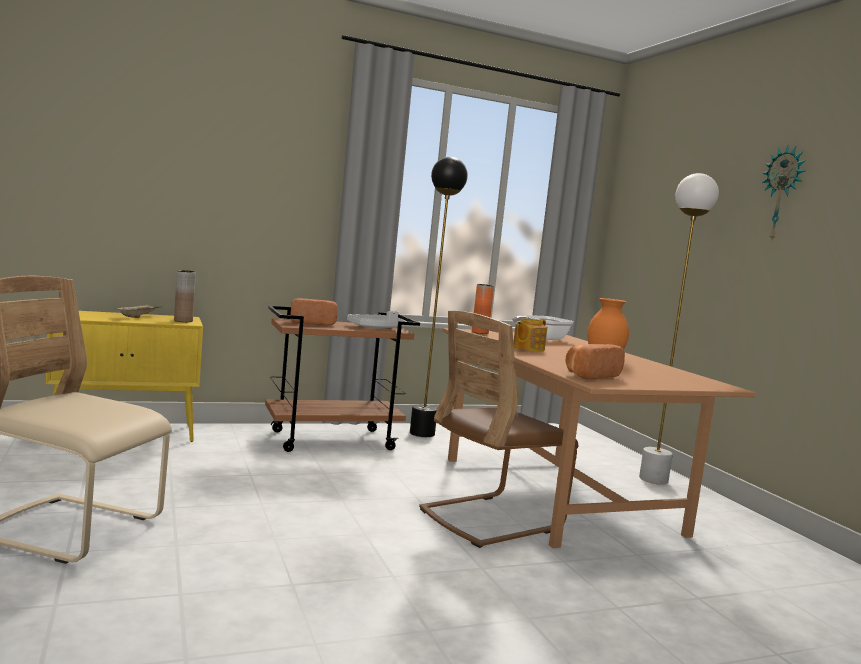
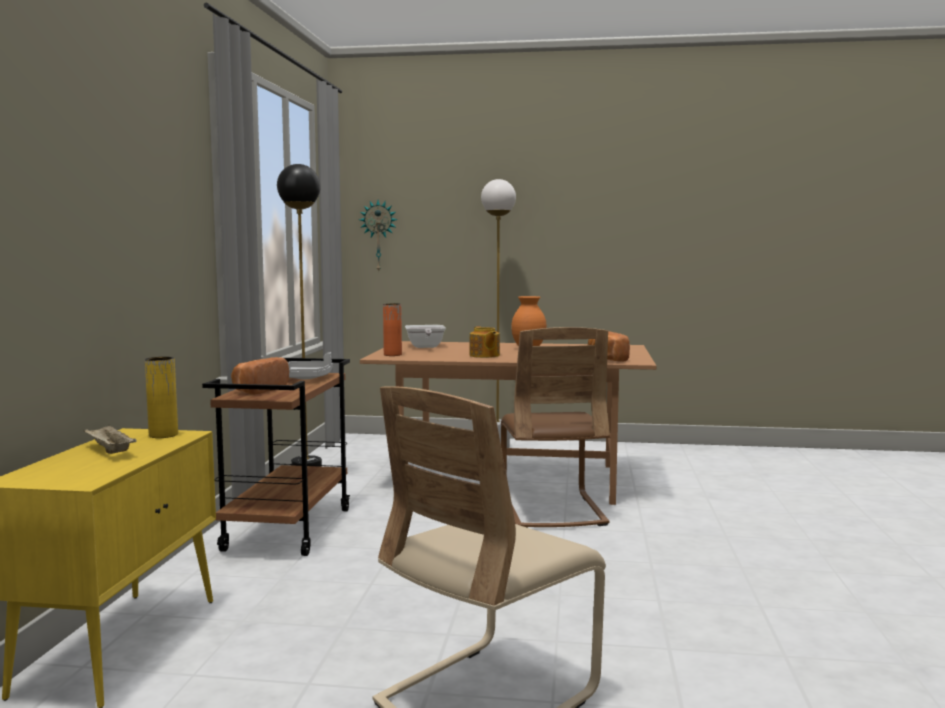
camera: 60 degrees left, 0 degrees up
(183, 321) = (163, 435): brown vase -> yellow vase
(782, 194) = (553, 195): wall clock -> wall clock (379, 236)

